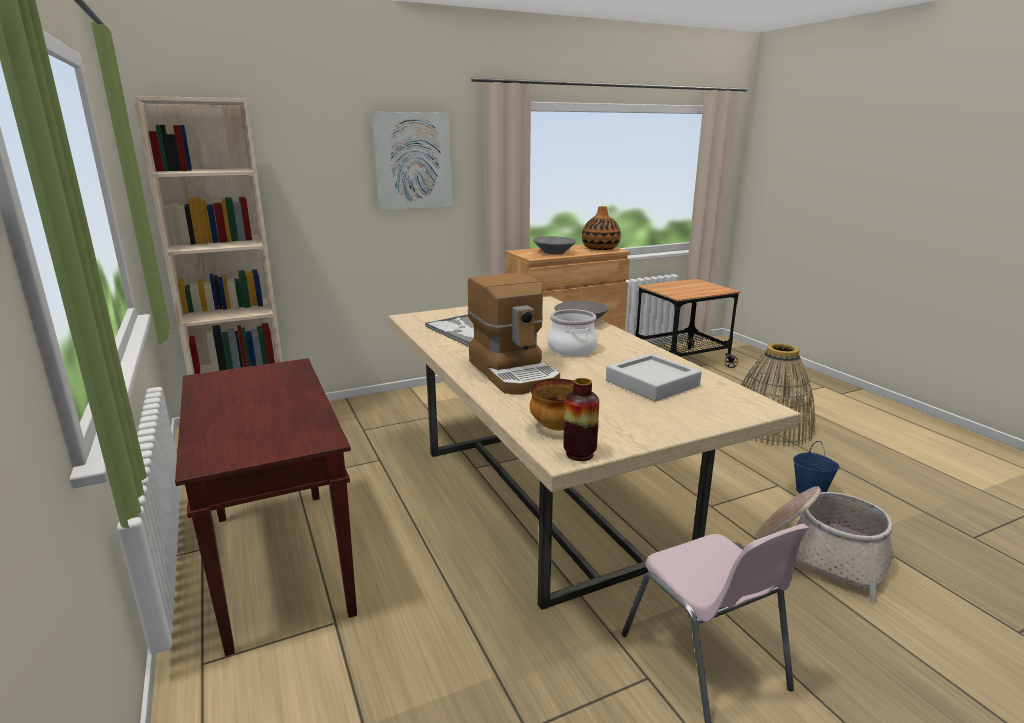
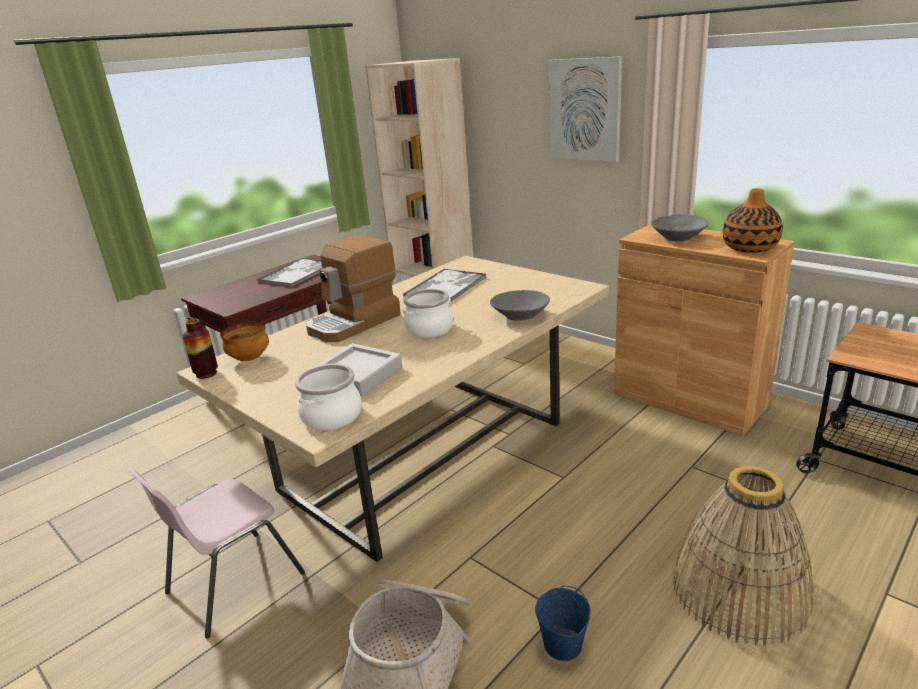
camera: 70 degrees right, 5 degrees up
(252, 390) = (298, 273): none -> tray
(732, 400) = (331, 416): none -> cooking pot

